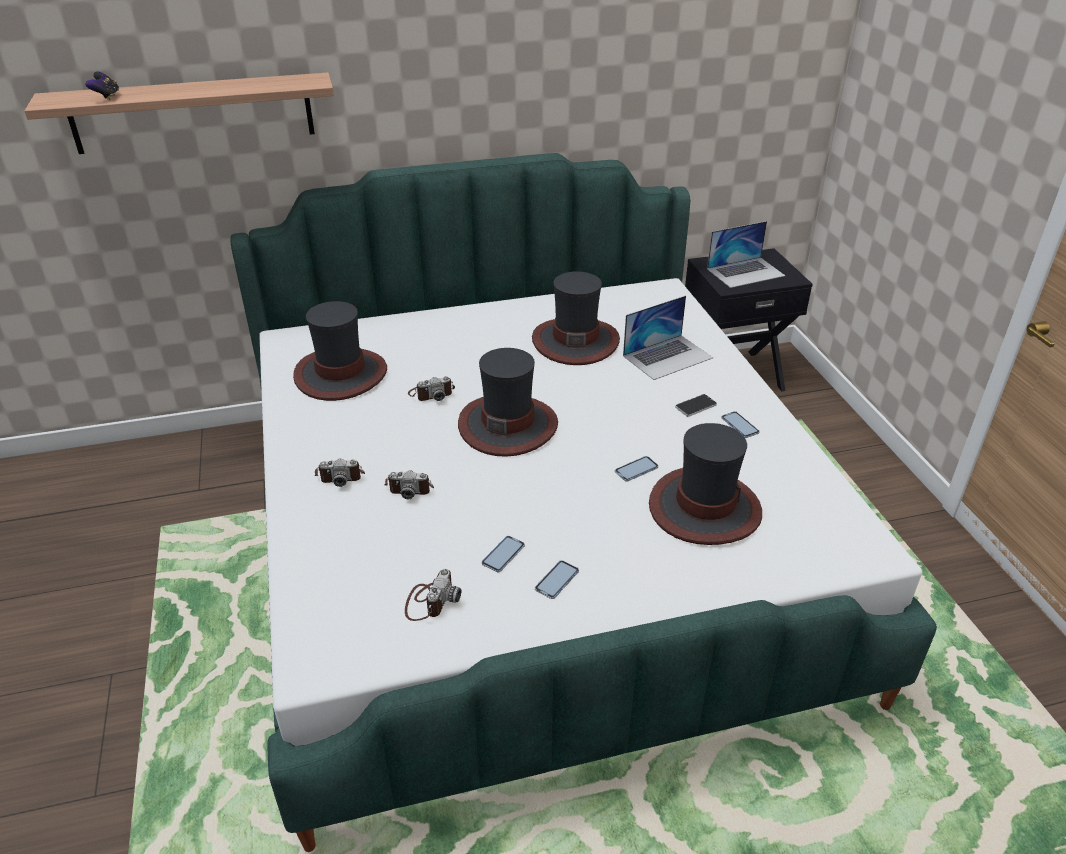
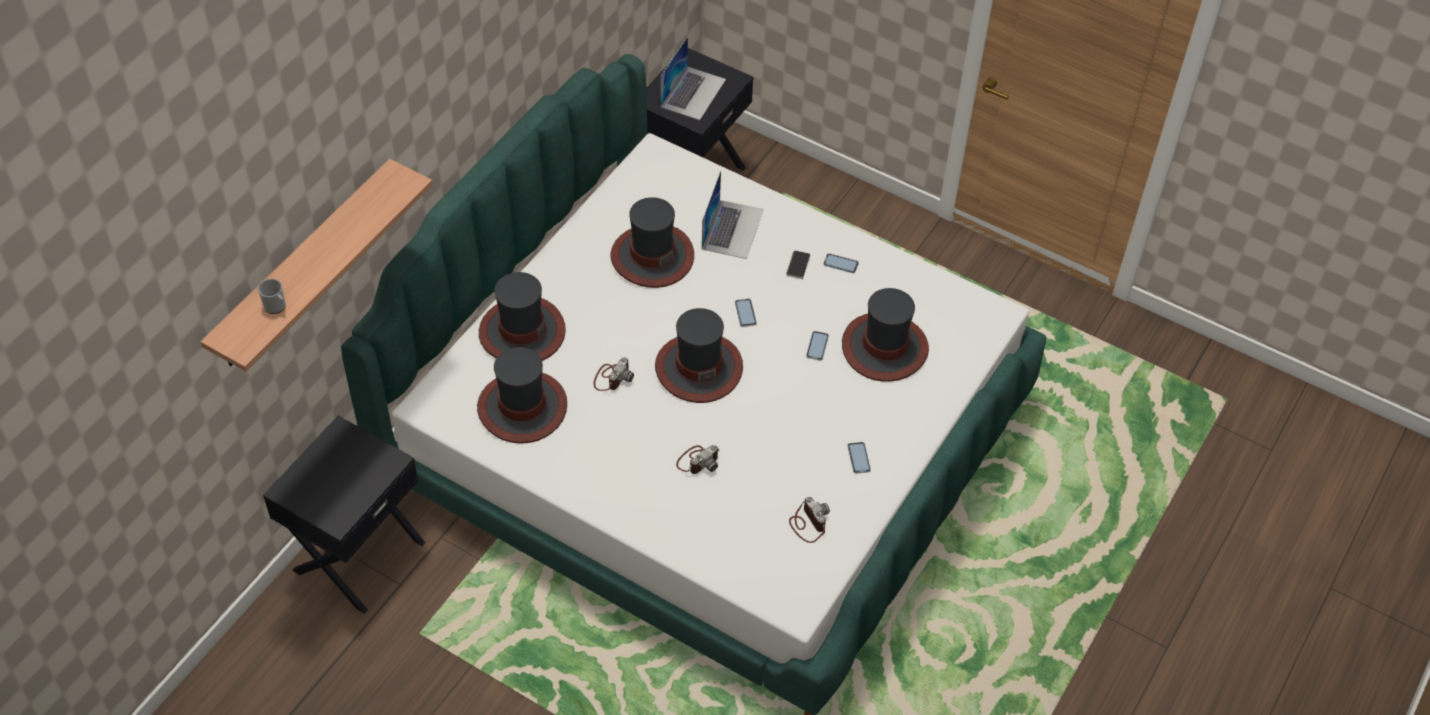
camera: 45 degrees left, 15 degrees up
(106, 97) = (276, 307): game controller -> mug
(204, 456) = (357, 555): none -> black nightstand
(340, 475) = (642, 486): camera -> none
(412, 334) = (521, 332): none -> hat
(503, 555) = (811, 464): phone -> phone (745, 313)

